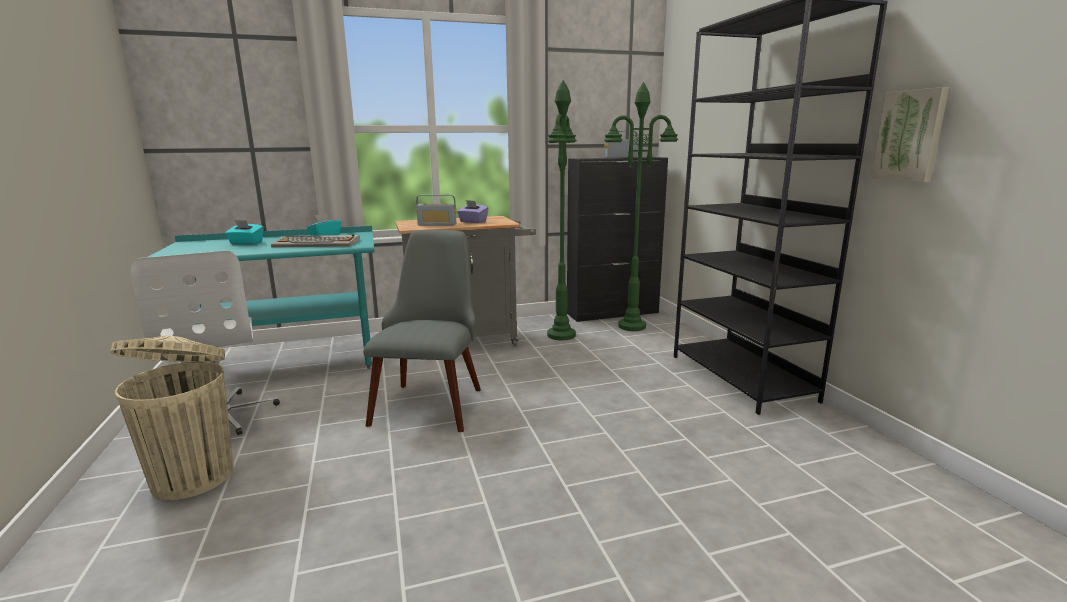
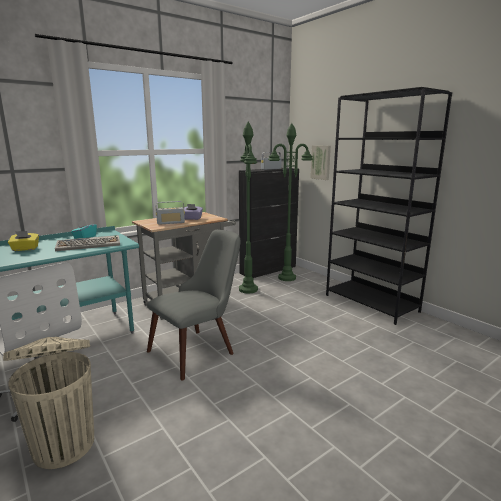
camera: 20 degrees left, 0 degrees up
(246, 243) = (25, 249): turquoise tissue box -> yellow tissue box
(432, 399) = (199, 348): grey chair -> grey chair turned 60 degrees clockwise
(910, 136) = (468, 165): picture -> picture (321, 162)

